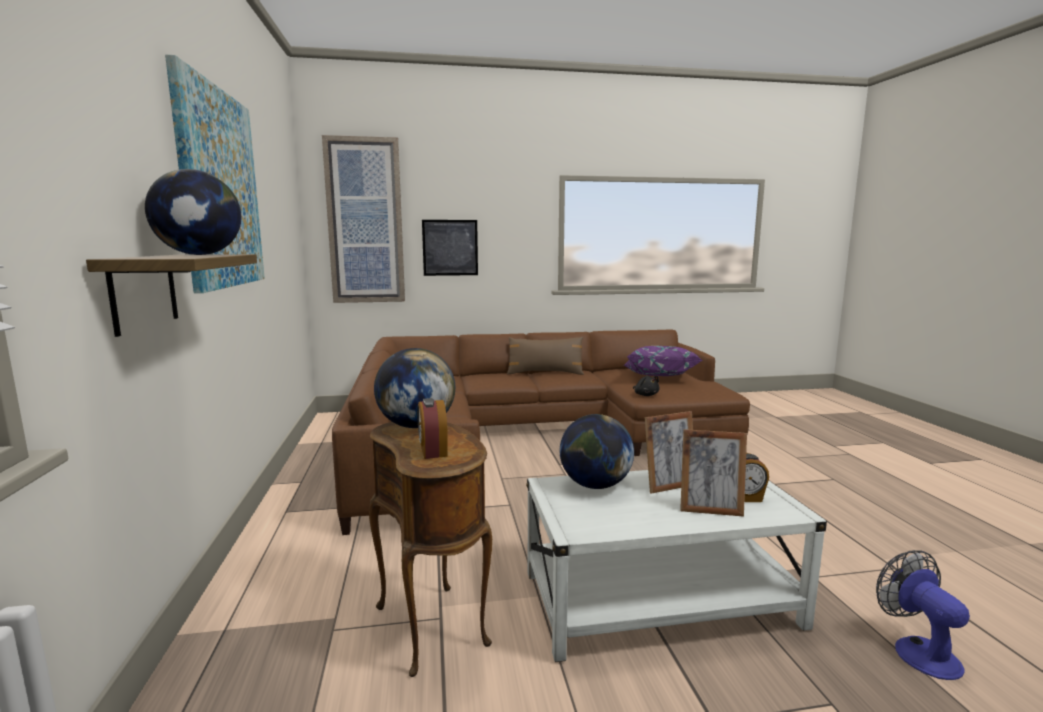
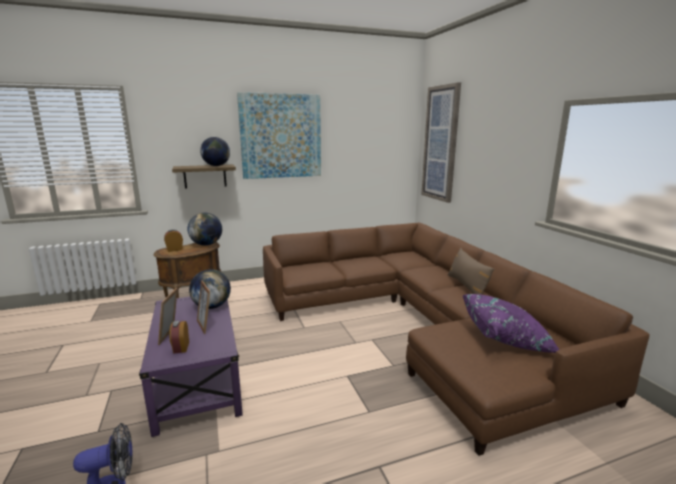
camera: 80 degrees right, 5 degrees up
(450, 247) = (477, 167): picture -> none
(645, 395) = (435, 332): black plush toy -> none
(659, 600) = (198, 379): white coffee table -> purple coffee table

